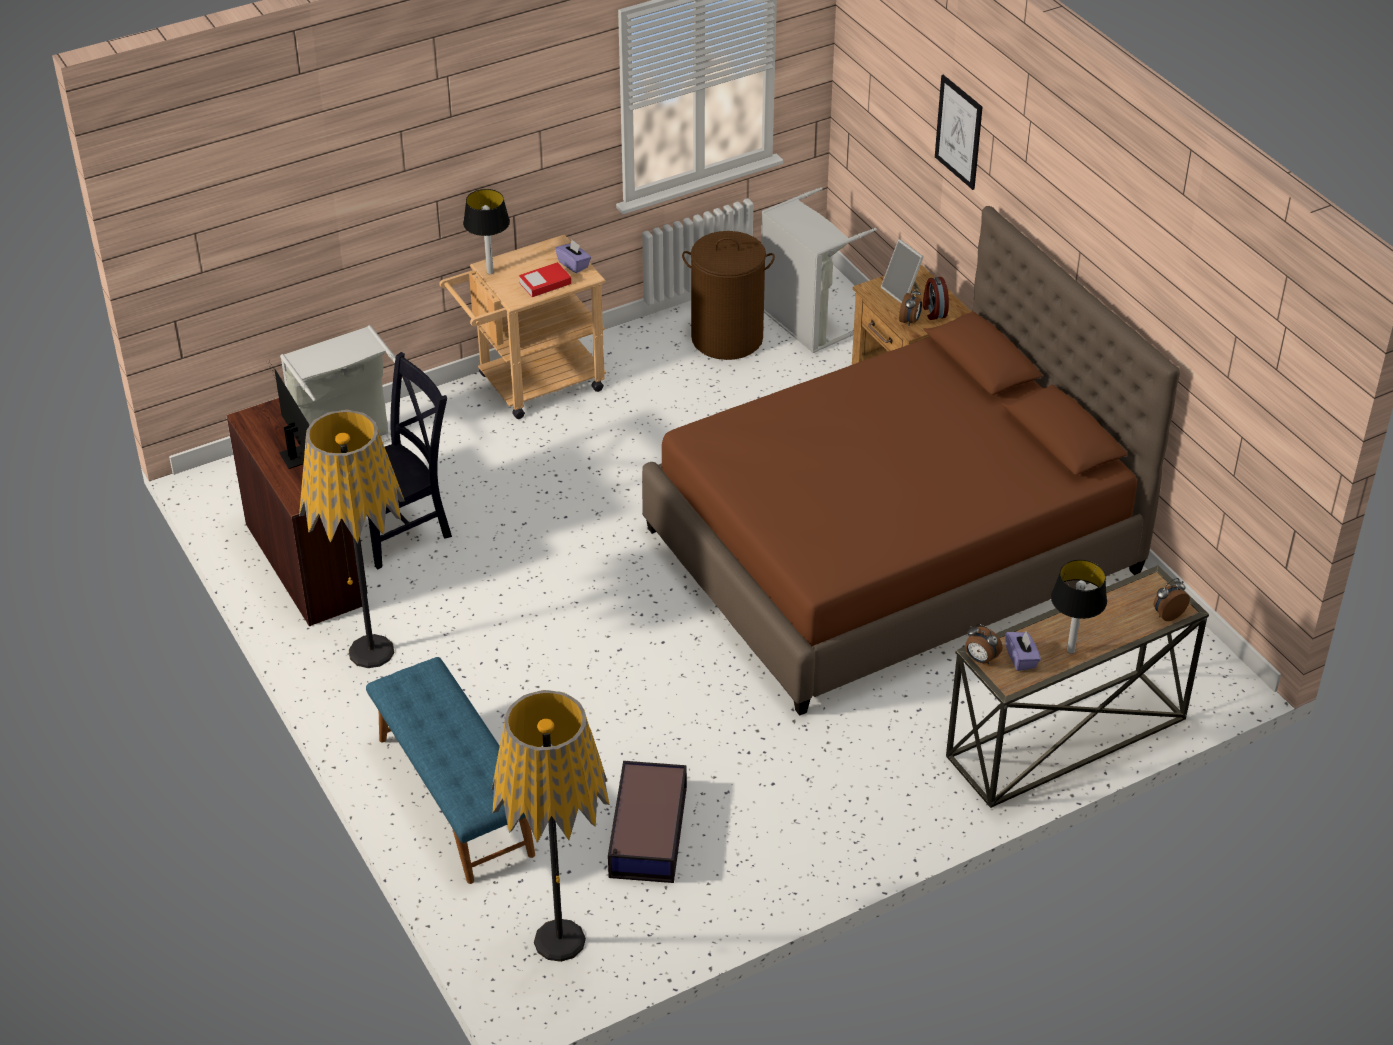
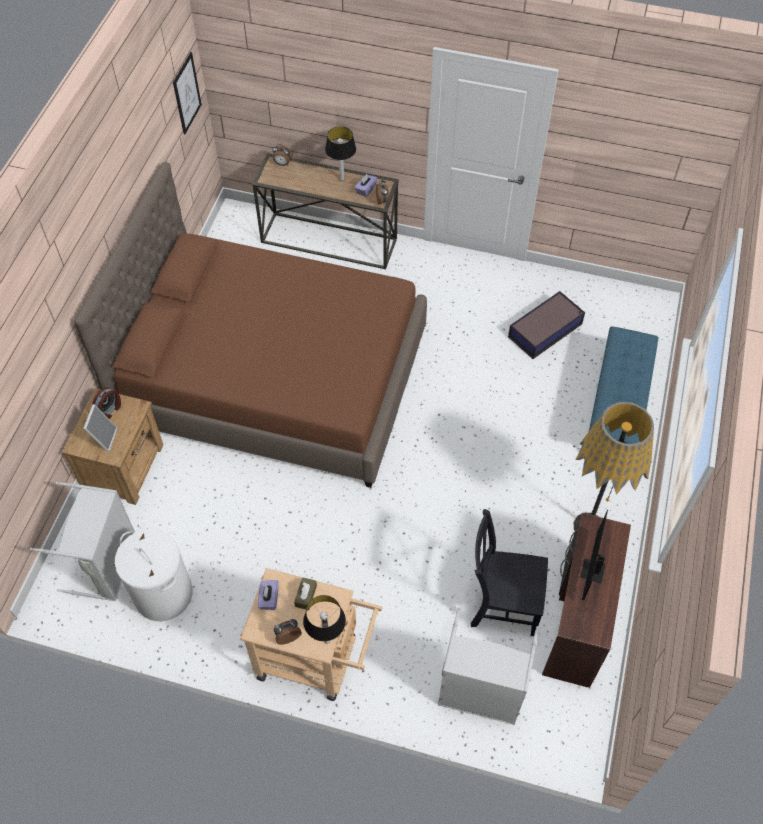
camera: 135 degrees left, 15 degrees up
(545, 284) = (306, 596): book -> brown tissue box
(560, 940) = (627, 314): floor lamp -> none
(727, 338) = (163, 594): brown laundry basket -> white laundry basket
(910, 321) = (131, 414): alarm clock -> alarm clock (287, 636)
(959, 132) = (33, 344): picture -> picture (187, 93)

